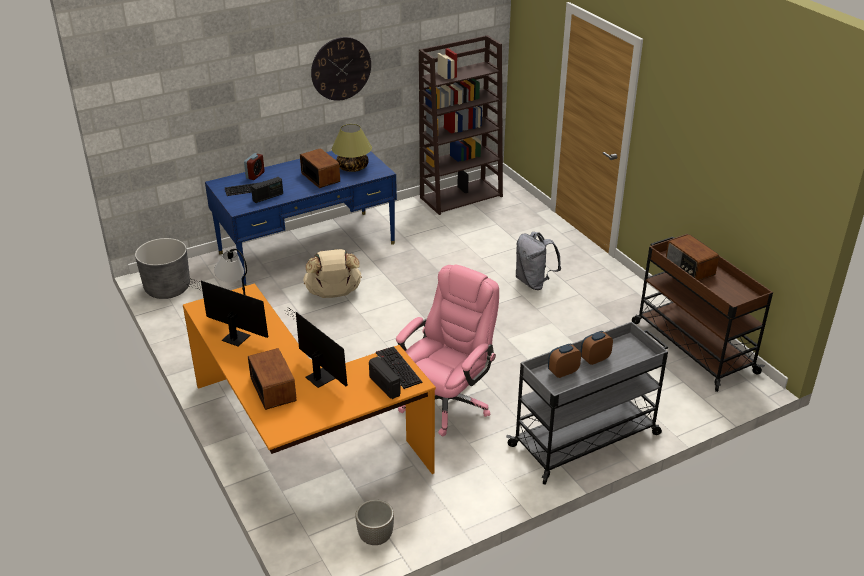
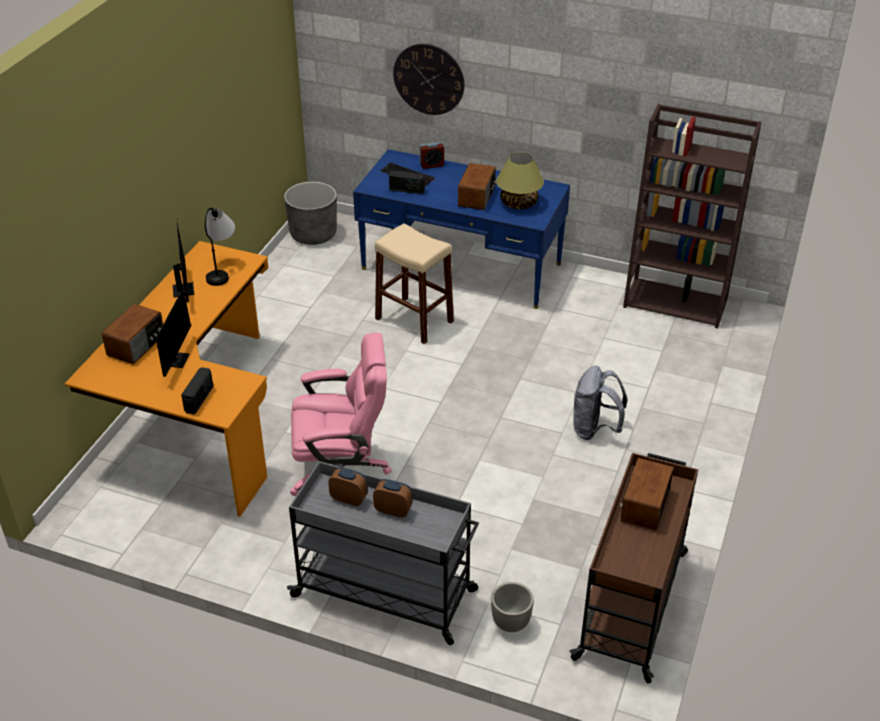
camera: 50 degrees right, 5 degrees up
(333, 294) = (414, 320): beige backpack -> beige stool
(341, 68) = (557, 90): wall clock -> wall clock (429, 79)
(375, 538) = (130, 525): planter -> planter (510, 623)
(397, 367) = (232, 392): keyboard -> none

